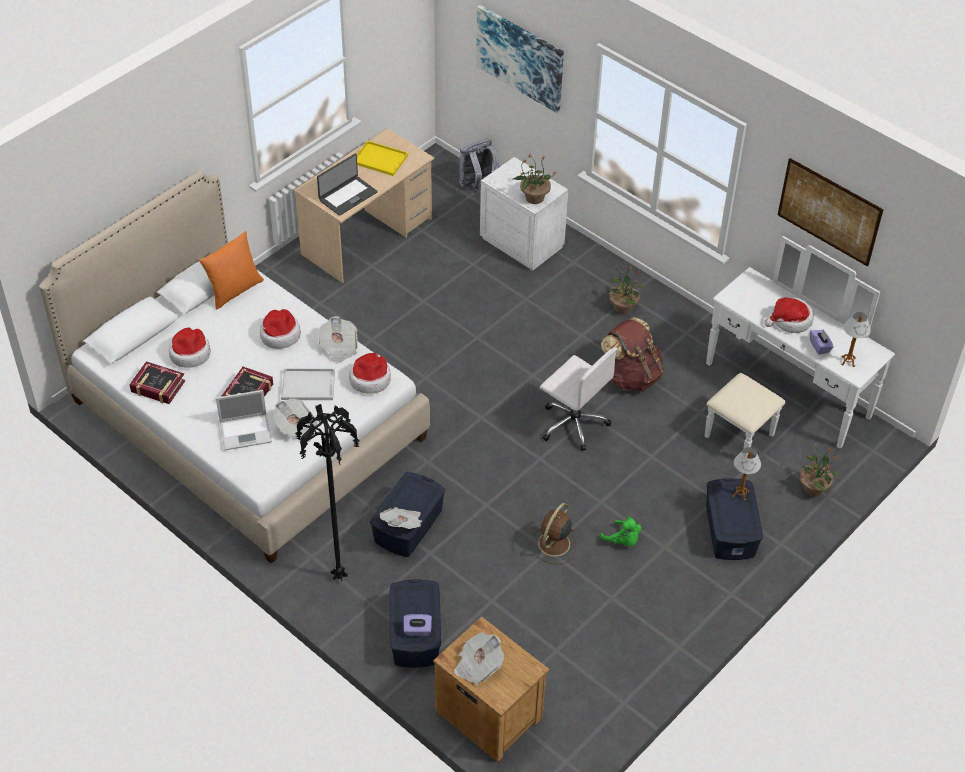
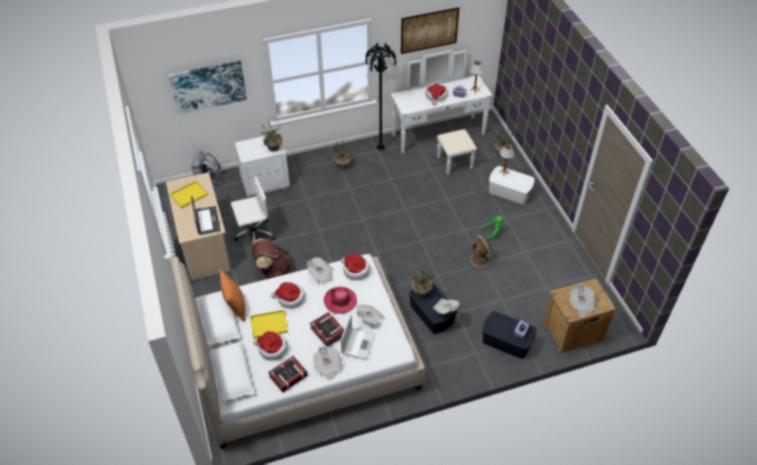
camera: 60 degrees left, 0 degrees up
(192, 419) = (328, 367): none -> newspaper
(224, 333) = (268, 325): none -> yellow tray
(307, 385) = (340, 301): white tray -> hat
(338, 575) = (448, 360): black floor lamp -> black floor lamp (379, 149)
(417, 485) = (421, 292): none -> potted plant
(573, 423) = (406, 218): white office chair -> white office chair (253, 234)
(631, 376) = (390, 182): brown backpack -> brown backpack (272, 270)
(730, 530) = (509, 191): blue storage box -> white storage box

